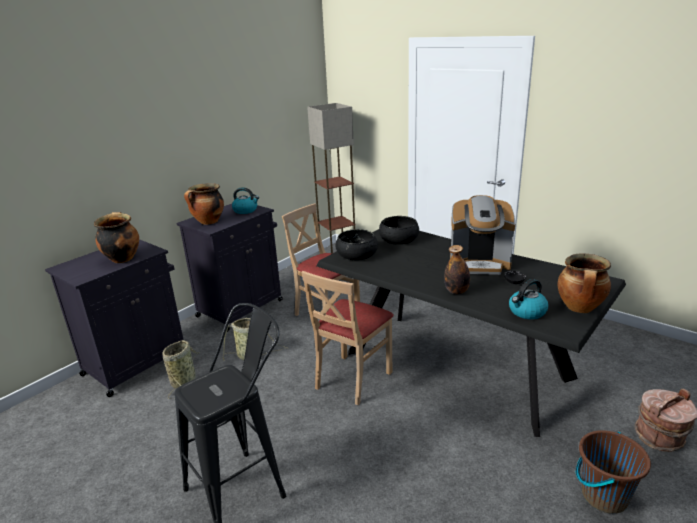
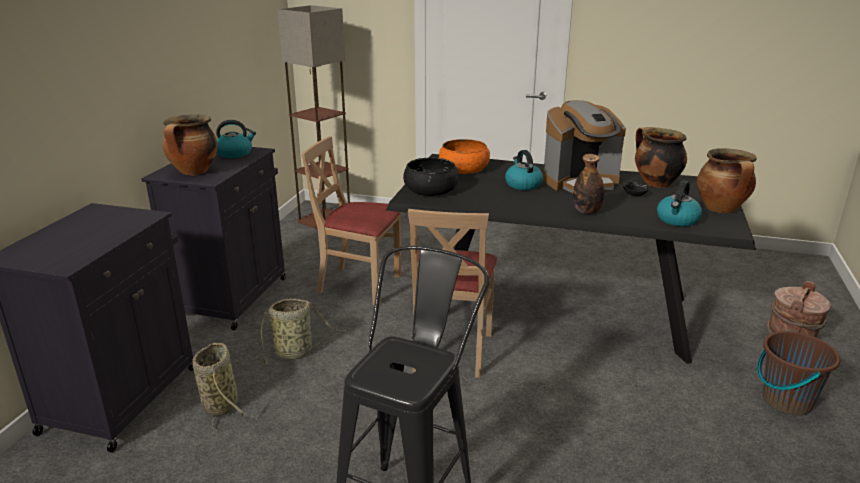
camera: 25 degrees left, 0 degrees up
(122, 258) = (106, 231): cooking pot -> cooking pot (655, 183)
(399, 239) = (464, 169): black bowl -> orange bowl
(430, 259) = (522, 185): none -> kettle

